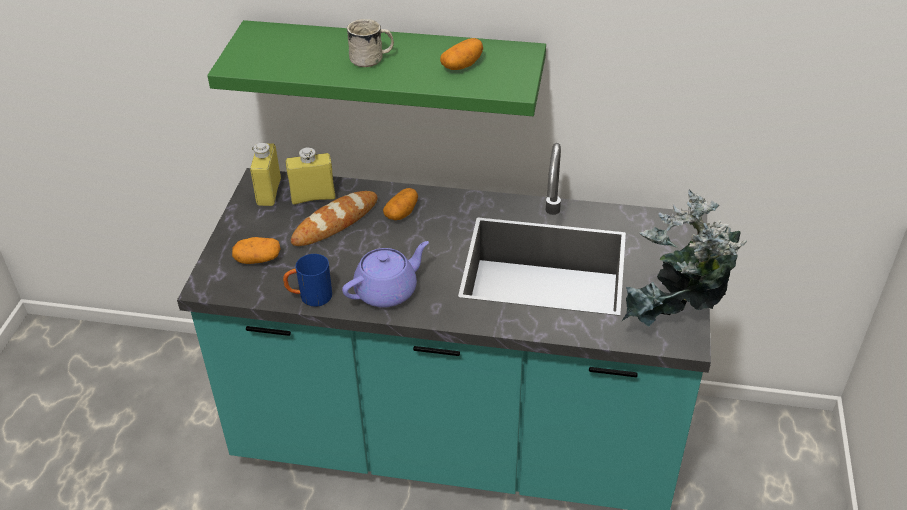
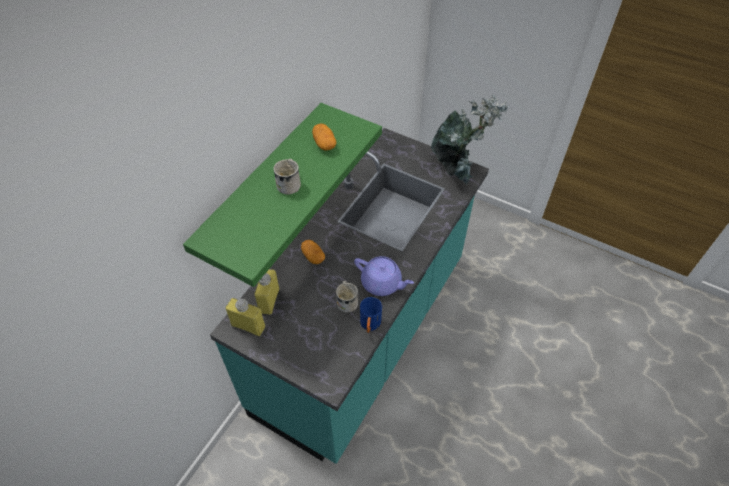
camera: 70 degrees left, 10 degrees up
(258, 259) = (318, 348): potato -> none
(335, 222) = (303, 294): bread -> none
(342, 264) = (347, 301): none -> white mug
(387, 291) = (382, 283): purple teapot -> purple teapot turned 135 degrees clockwise

